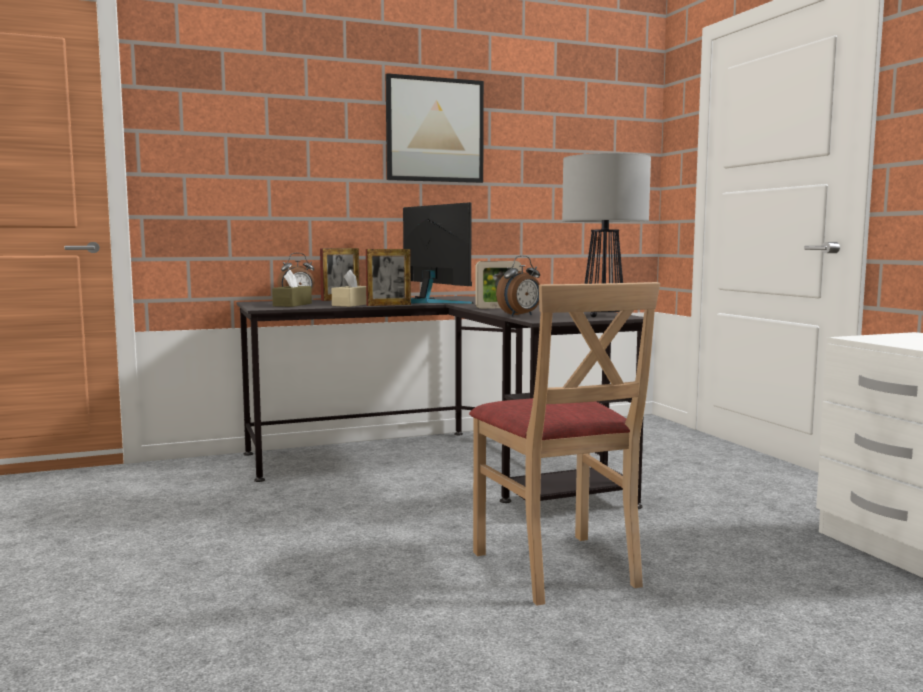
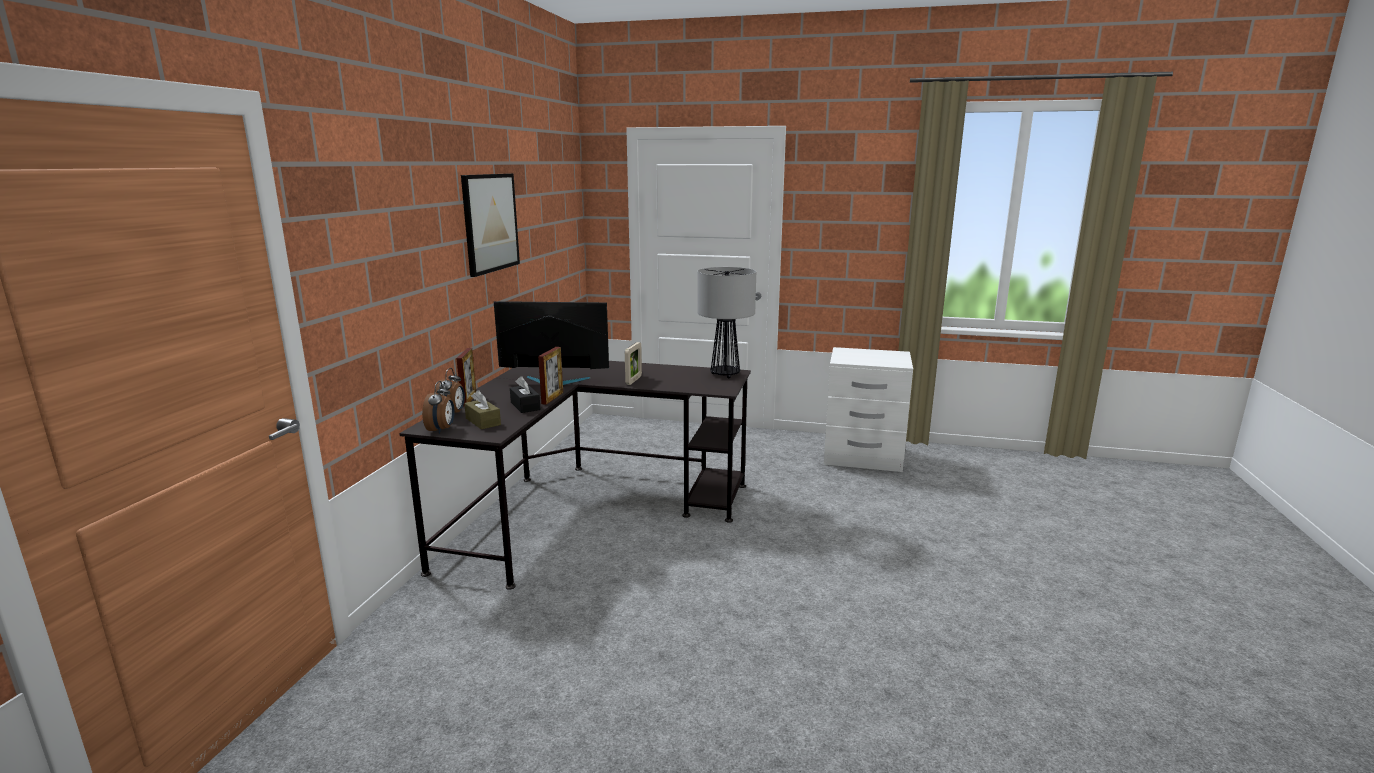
camera: 55 degrees left, 10 degrees up
(352, 304) = (525, 406): beige tissue box -> black tissue box
(520, 315) = (692, 388): alarm clock -> alarm clock (441, 430)
(556, 567) = (798, 539): beige chair -> none

